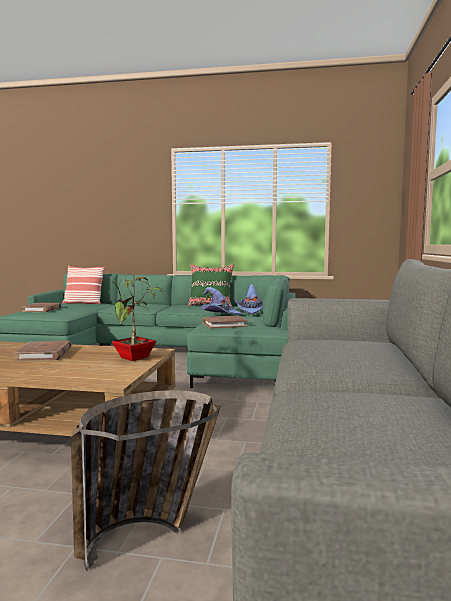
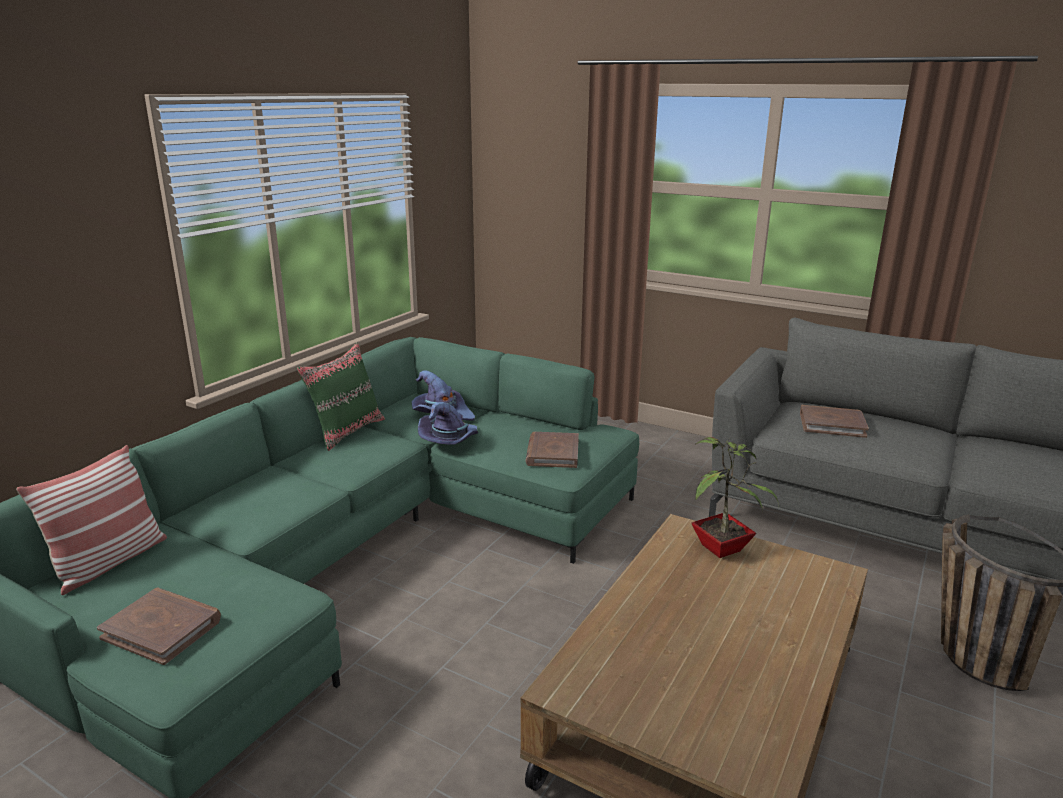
camera: 70 degrees left, 15 degrees up
(44, 354) = (672, 627): brown book -> brown book (832, 424)

